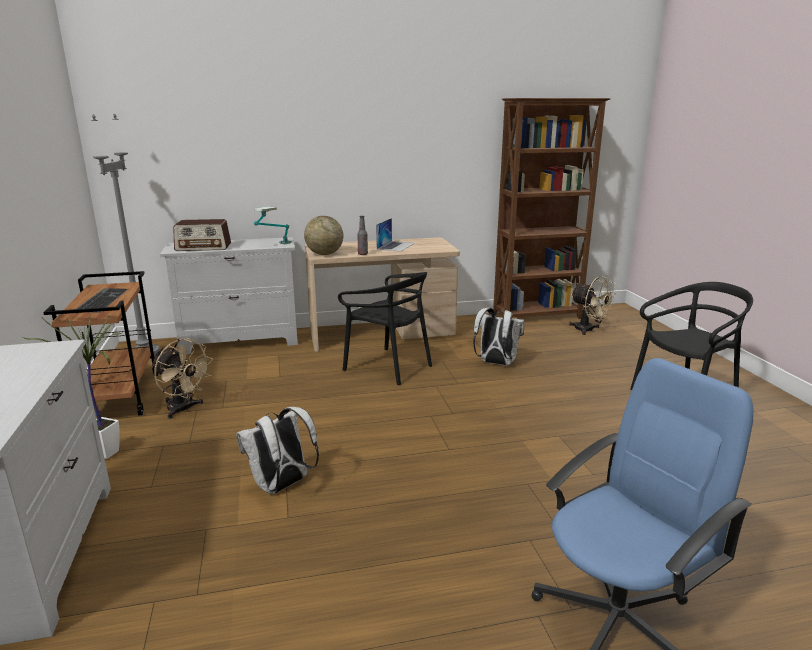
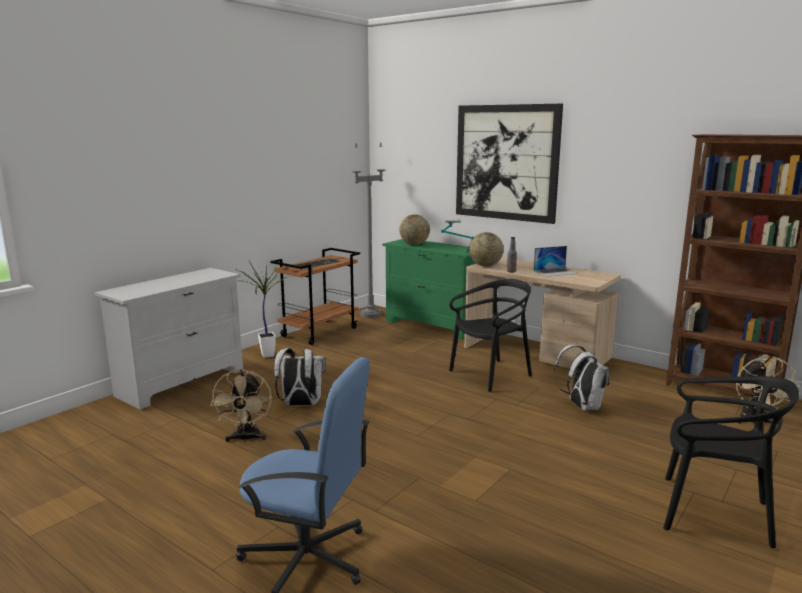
camera: 50 degrees right, 5 degrees down
(184, 409) = (333, 350): beige fan -> beige fan (246, 438)
(203, 247) = (414, 244): radio -> globe
(241, 341) = (433, 325): white dresser -> green dresser
(305, 134) = (506, 162): none -> picture
(388, 366) = (491, 374): black chair -> black chair turned 120 degrees counterclockwise

